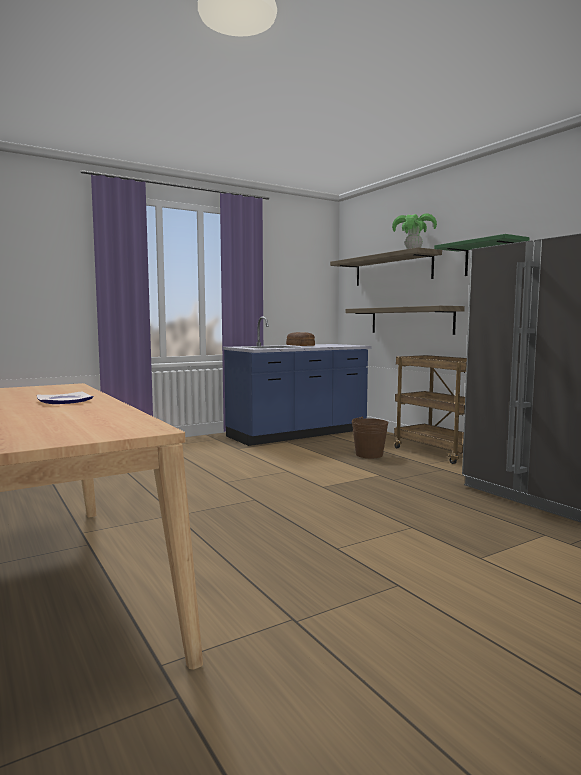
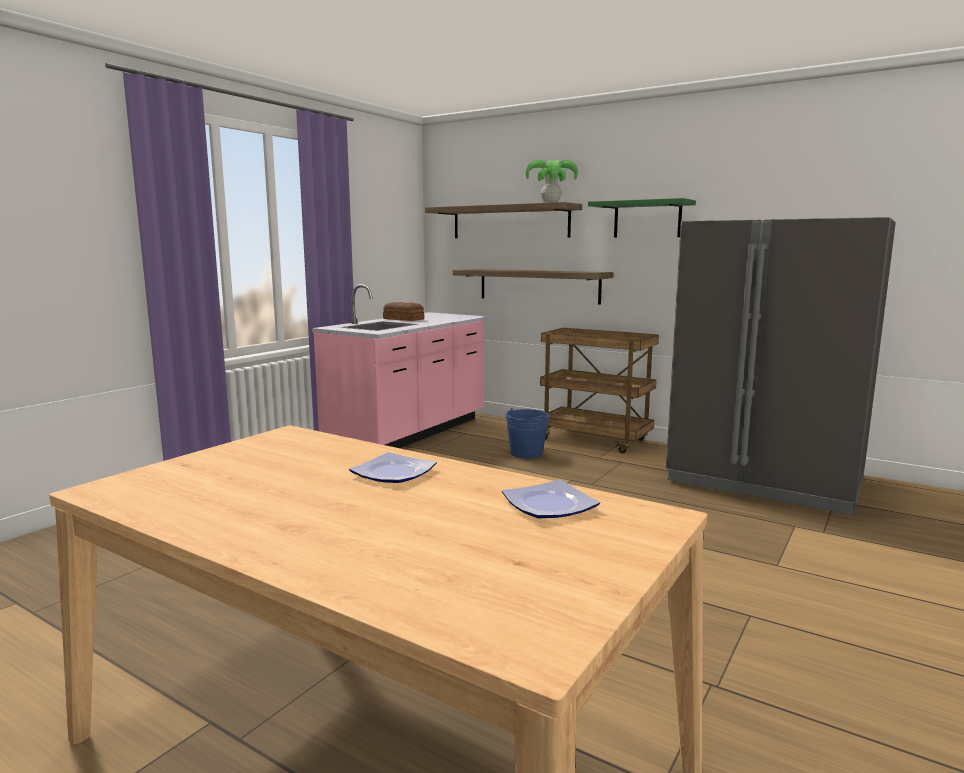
camera: 25 degrees left, 5 degrees up
(98, 419) = (547, 505): none -> plate
(298, 434) = (409, 433): blue counter -> pink counter
(369, 455) = (526, 453): brown bucket -> blue bucket

